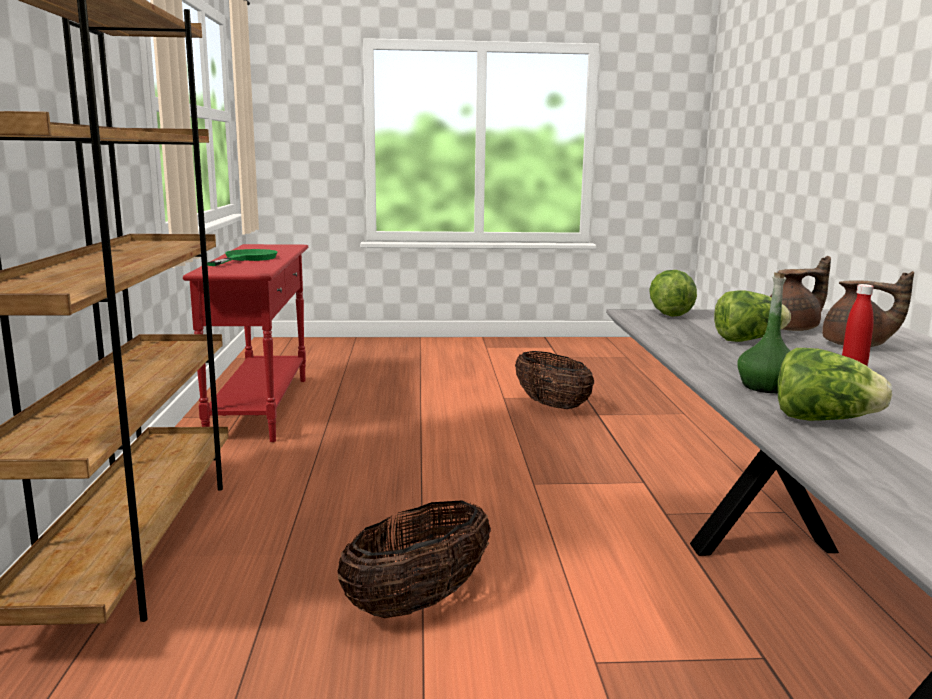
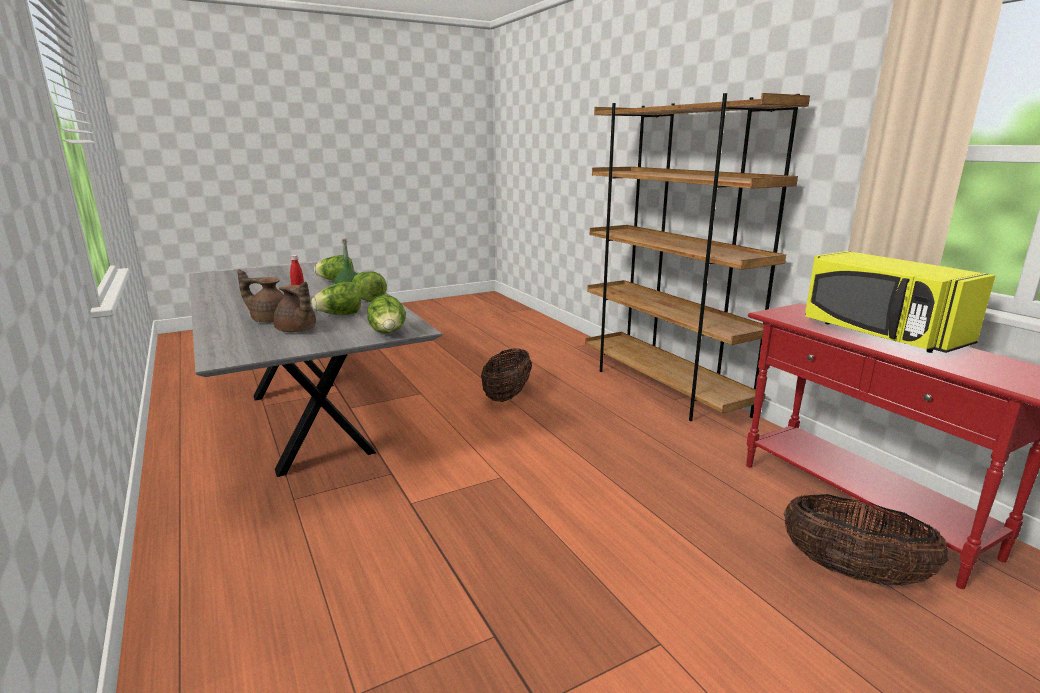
camera: 155 degrees right, 5 degrees up
(246, 259) = (879, 334): green frying pan -> yellow microwave
(551, 405) = (573, 641): basket -> basket (852, 572)
(712, 359) = (368, 300): none -> lettuce
(793, 329) = (297, 330): brown teapot -> brown teapot turned 90 degrees counterclockwise

